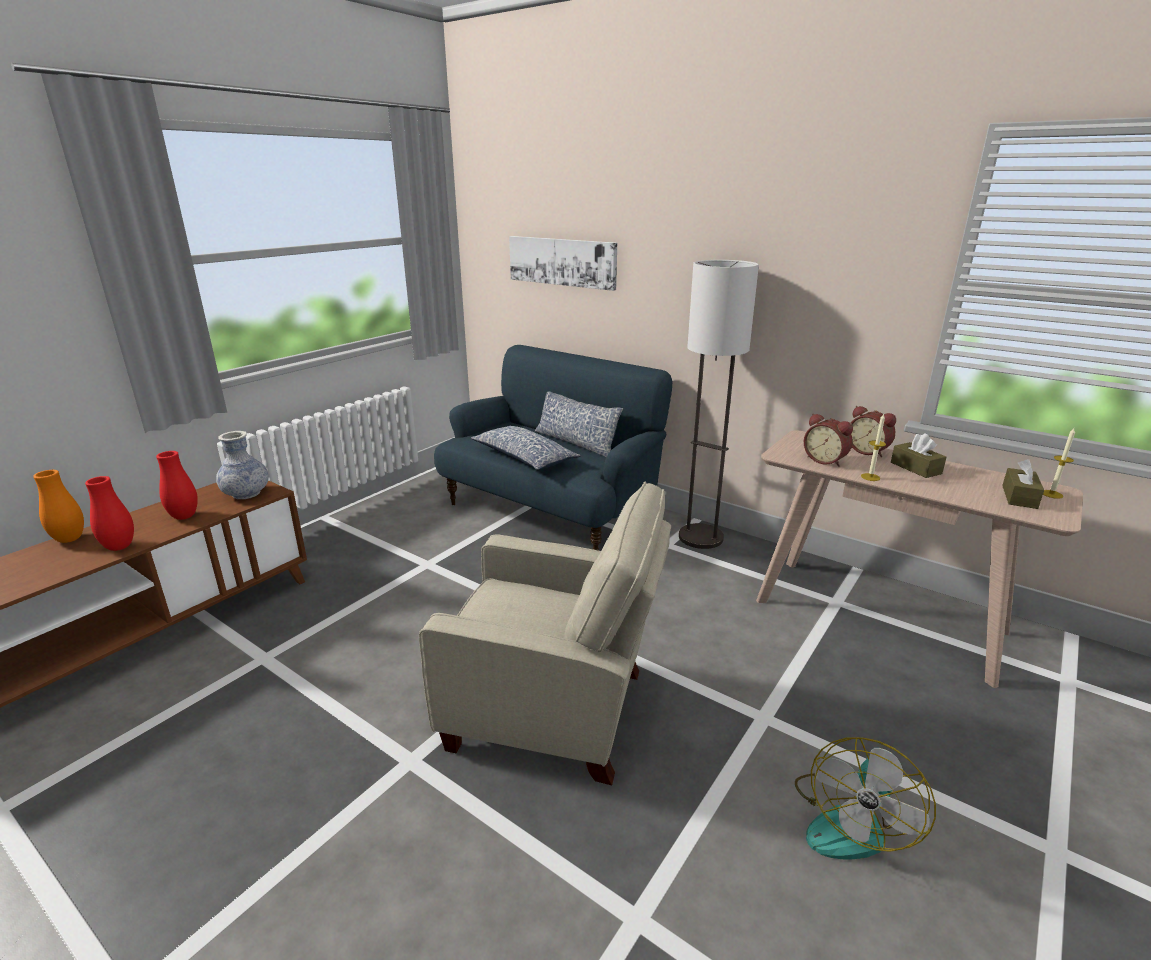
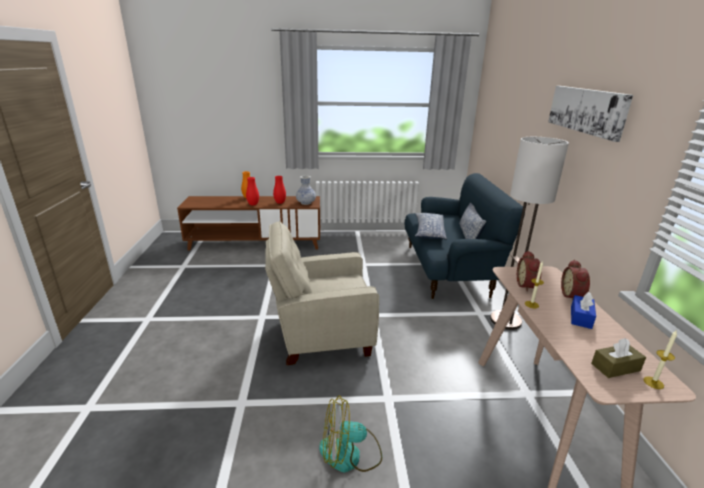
camera: 50 degrees right, 0 degrees up
(555, 710) = (320, 335): beige armchair -> beige armchair turned 105 degrees clockwise
(562, 261) = (504, 127): picture -> picture (587, 110)
(915, 468) = (581, 317): brown tissue box -> blue tissue box

